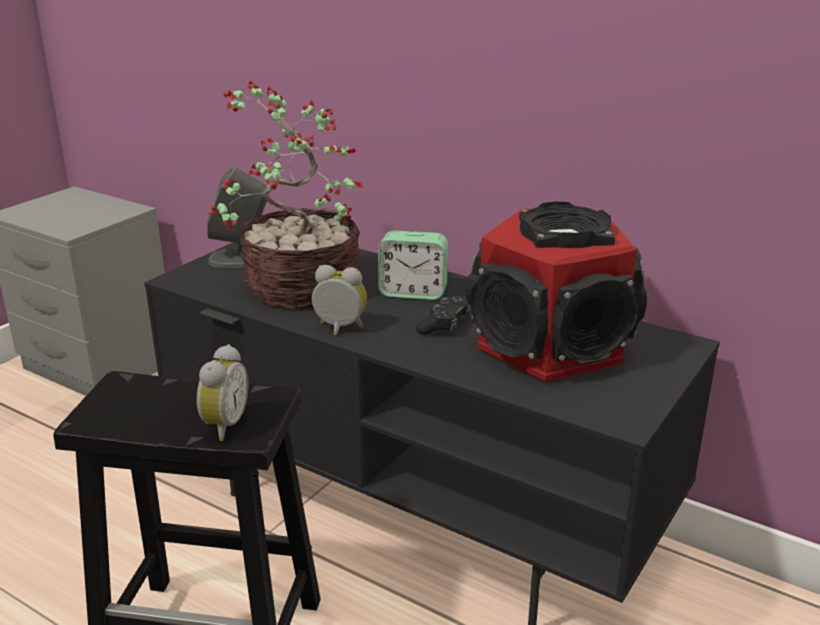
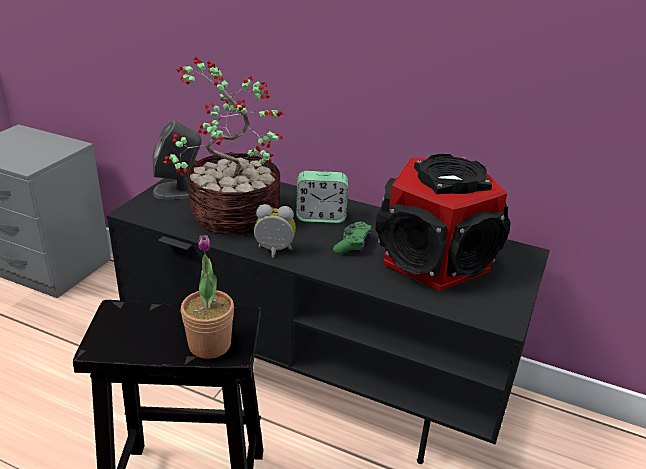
camera: 10 degrees left, 5 degrees up
(223, 425) = (209, 345): alarm clock -> potted plant
(445, 325) = (352, 244): black game controller -> green game controller

